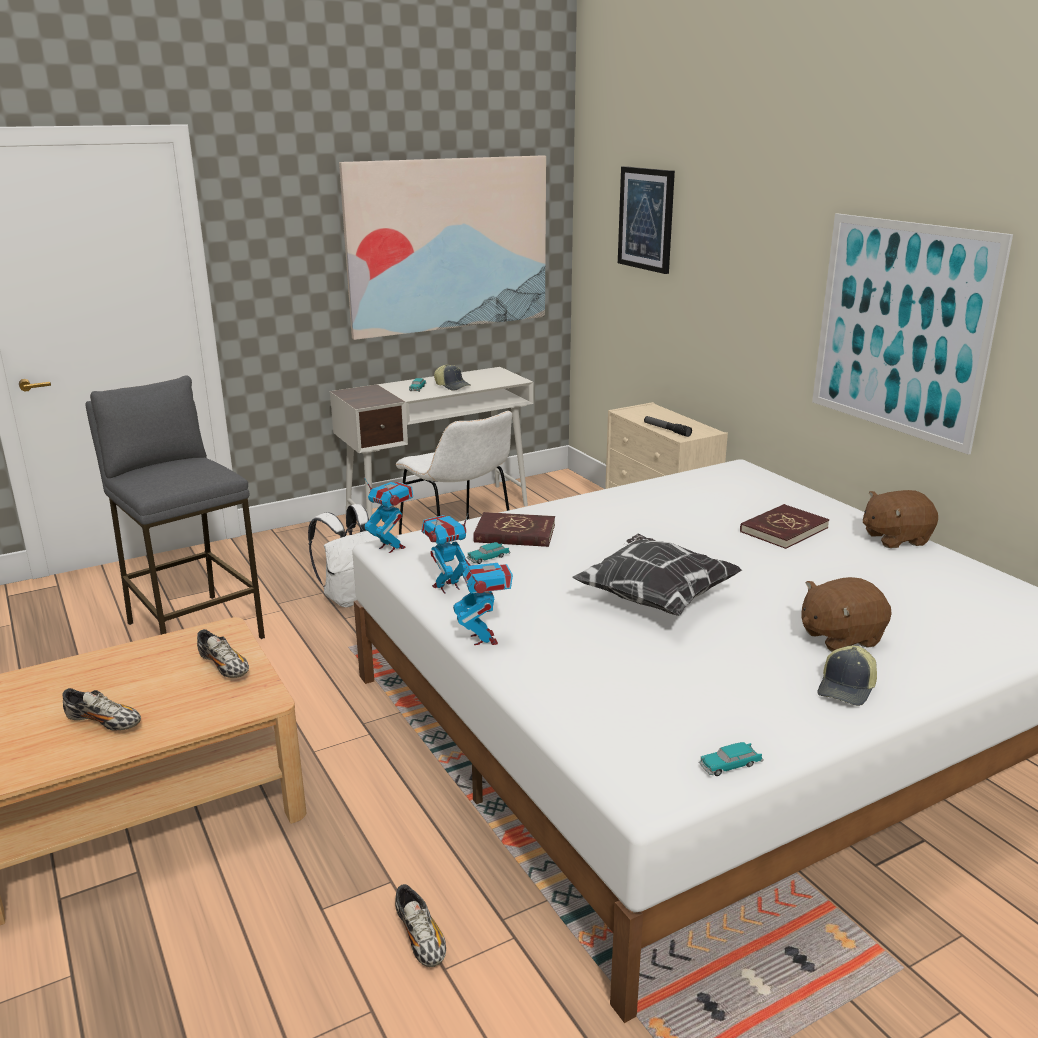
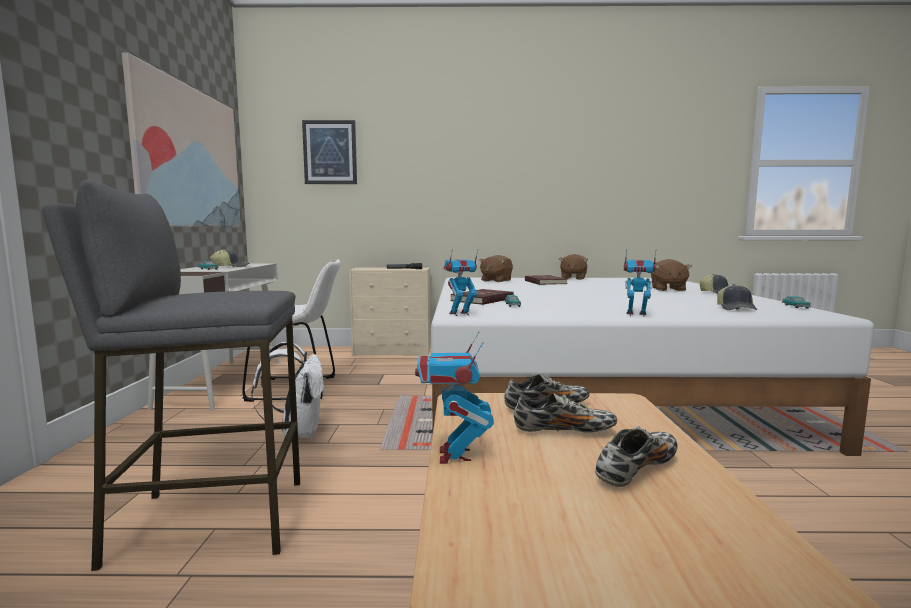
camera: 60 degrees left, 15 degrees down
(420, 938) = (798, 497): shoe -> shoe (564, 431)
(446, 587) = (548, 313): toy robot -> toy robot (454, 455)
(630, 708) = (736, 309): none -> cap
(654, 598) = (605, 296): pillow -> none
(746, 495) = (495, 280): none -> brown plush toy
(901, 328) = (536, 185): picture -> none

